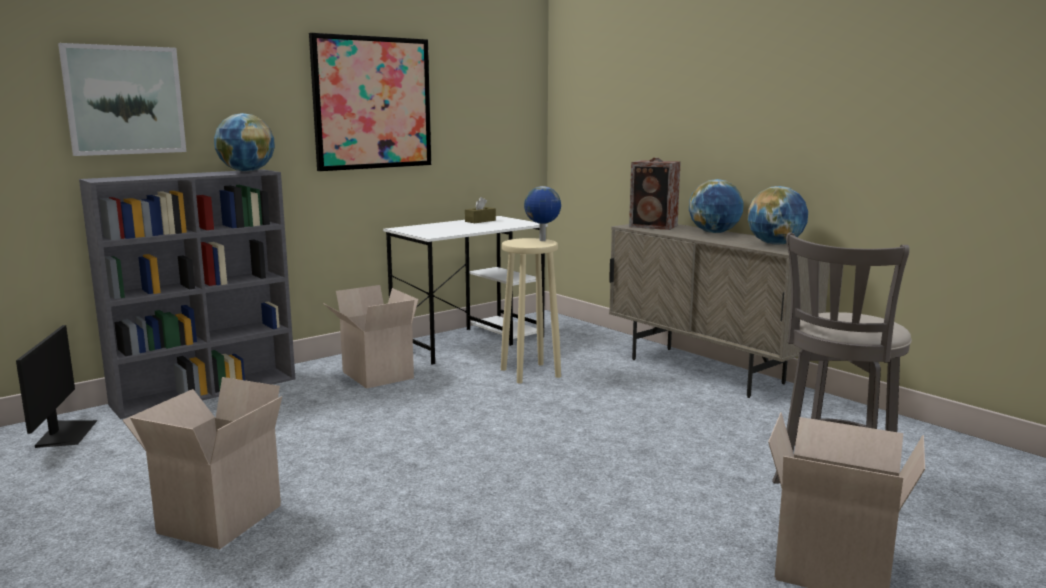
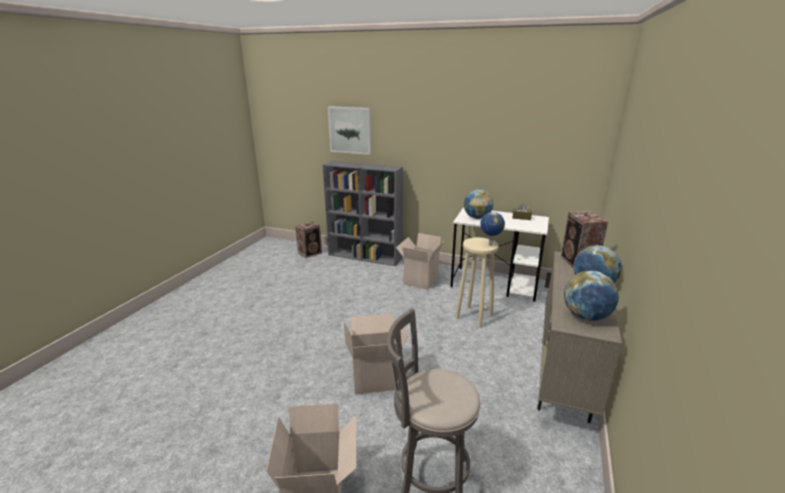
camera: 60 degrees right, 10 degrees up
(65, 433) = (310, 253): monitor -> speaker
(219, 517) = (271, 305): cardboard box -> cardboard box (376, 377)
(246, 171) = (388, 167): globe -> globe (477, 218)
(372, 103) = (467, 138): picture -> none

